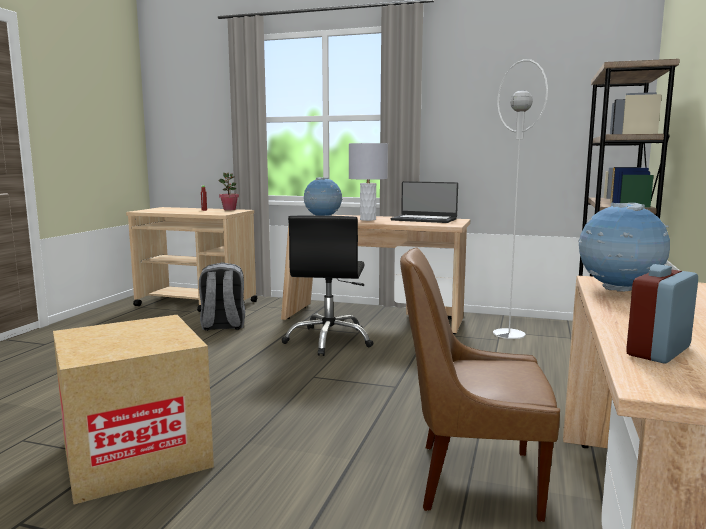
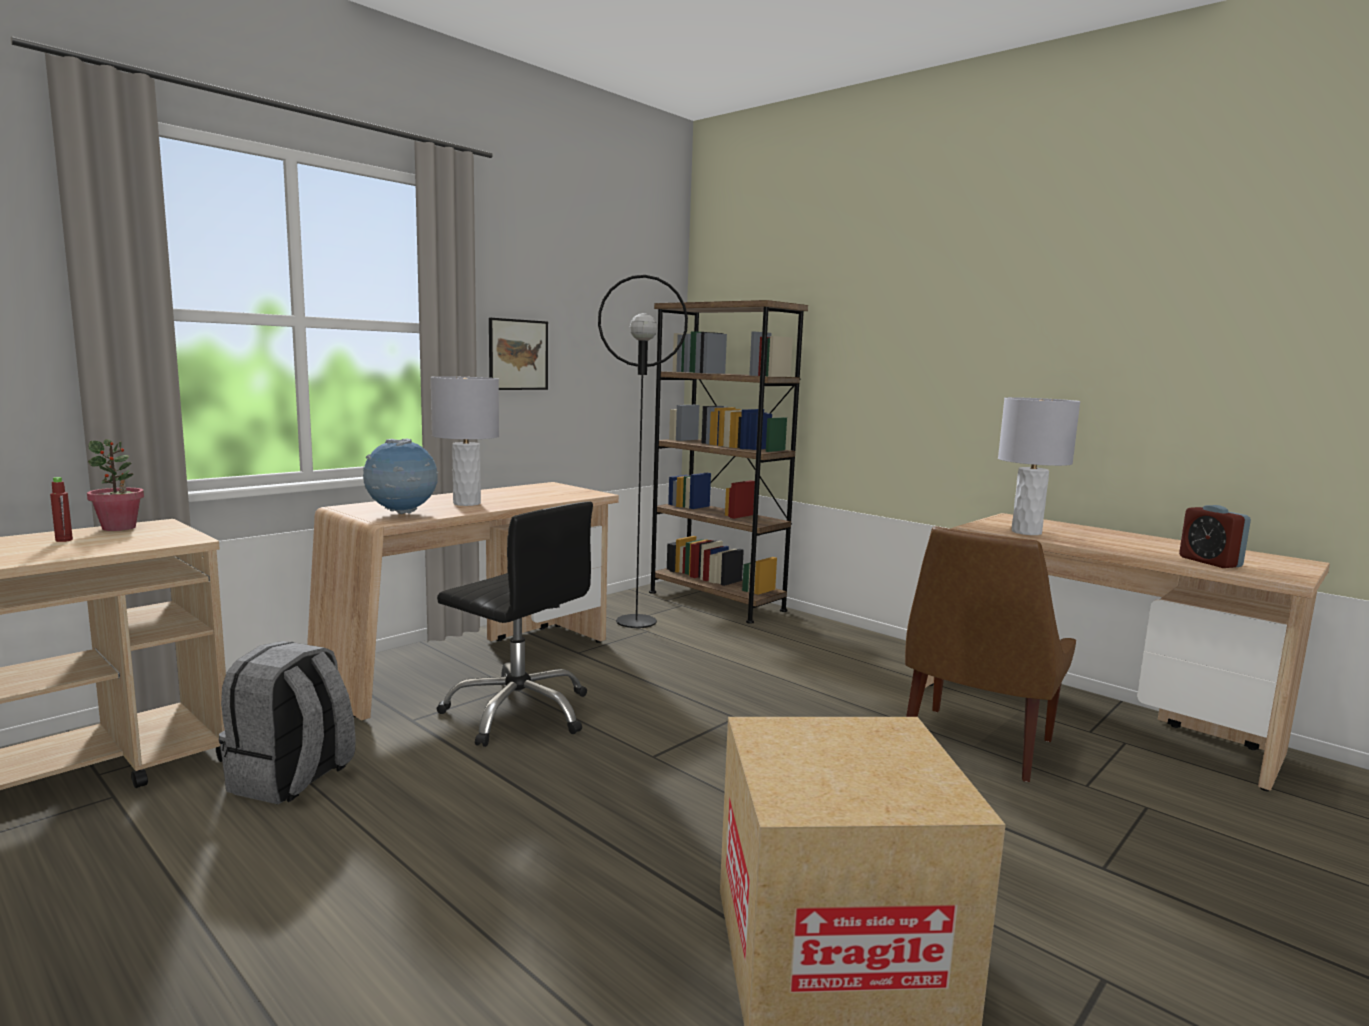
camera: 65 degrees left, 0 degrees up
(424, 219) = (523, 491): laptop -> none
(463, 130) = (518, 354): none -> picture
(508, 334) = (636, 621): white floor lamp -> black floor lamp
(618, 291) = (1026, 532): globe -> grey table lamp

